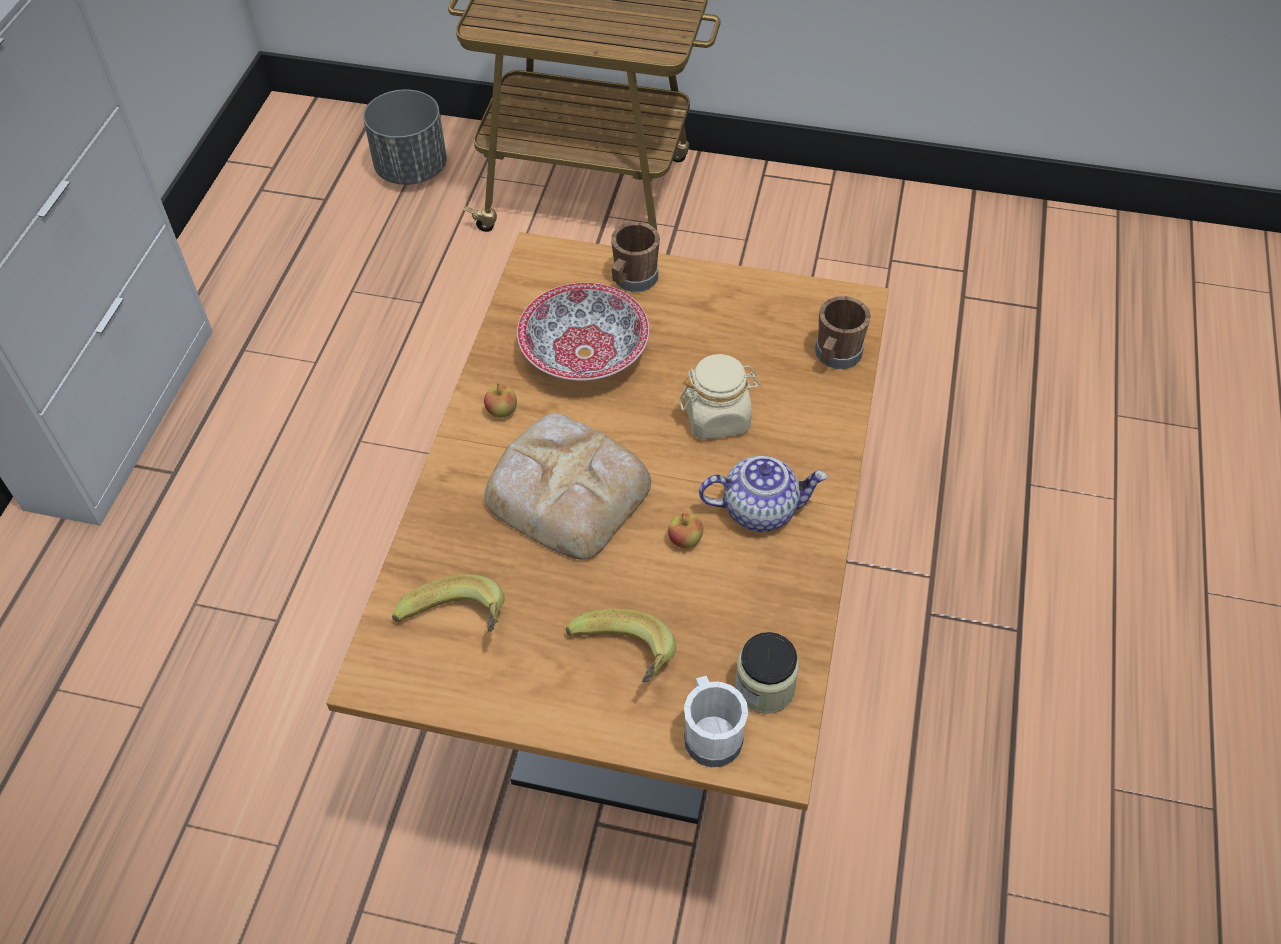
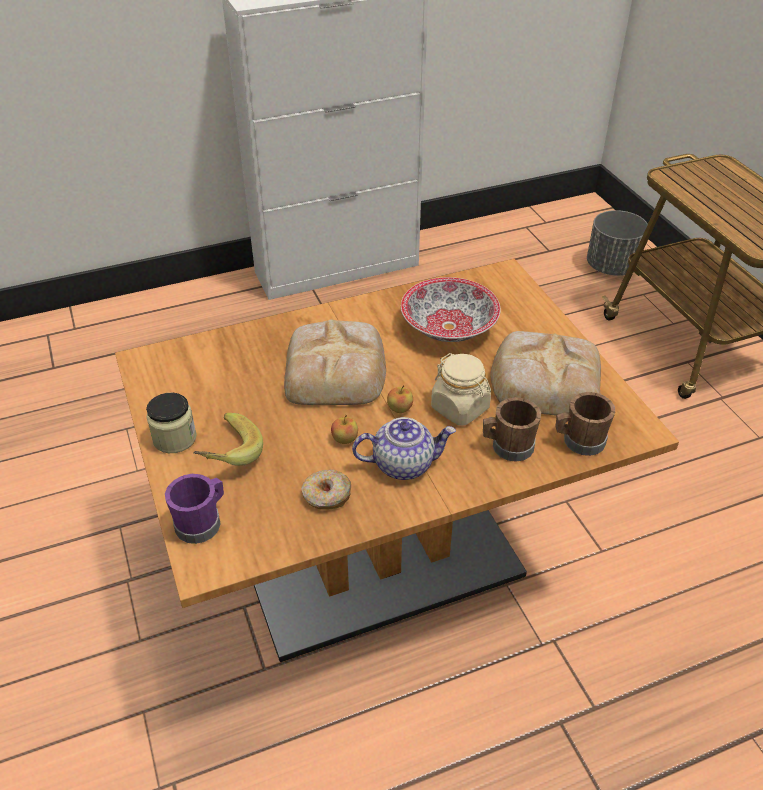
camera: 55 degrees right, 10 degrees down
(456, 627) = (199, 374): banana -> none
(501, 411) = (369, 317): apple -> apple (399, 409)
(632, 280) = (531, 318): brown mug -> brown mug (507, 447)
(711, 734) = (202, 522): white mug -> purple mug
(733, 328) = (544, 380): none -> bread
(756, 599) = (326, 496): none -> donut
(760, 509) = (403, 464): teapot -> teapot turned 60 degrees counterclockwise
(764, 687) = (258, 533): jar -> jar (175, 438)

